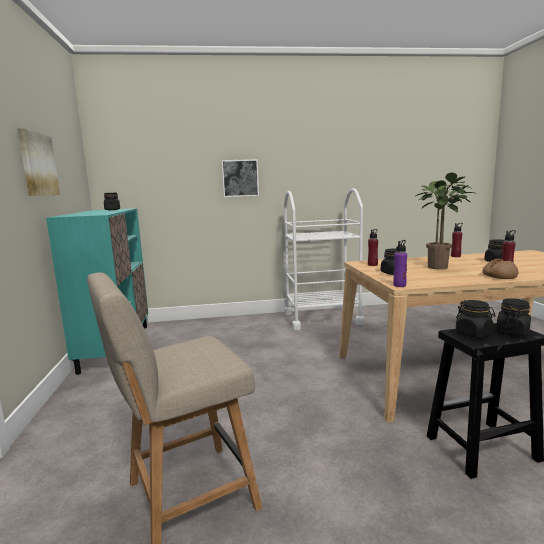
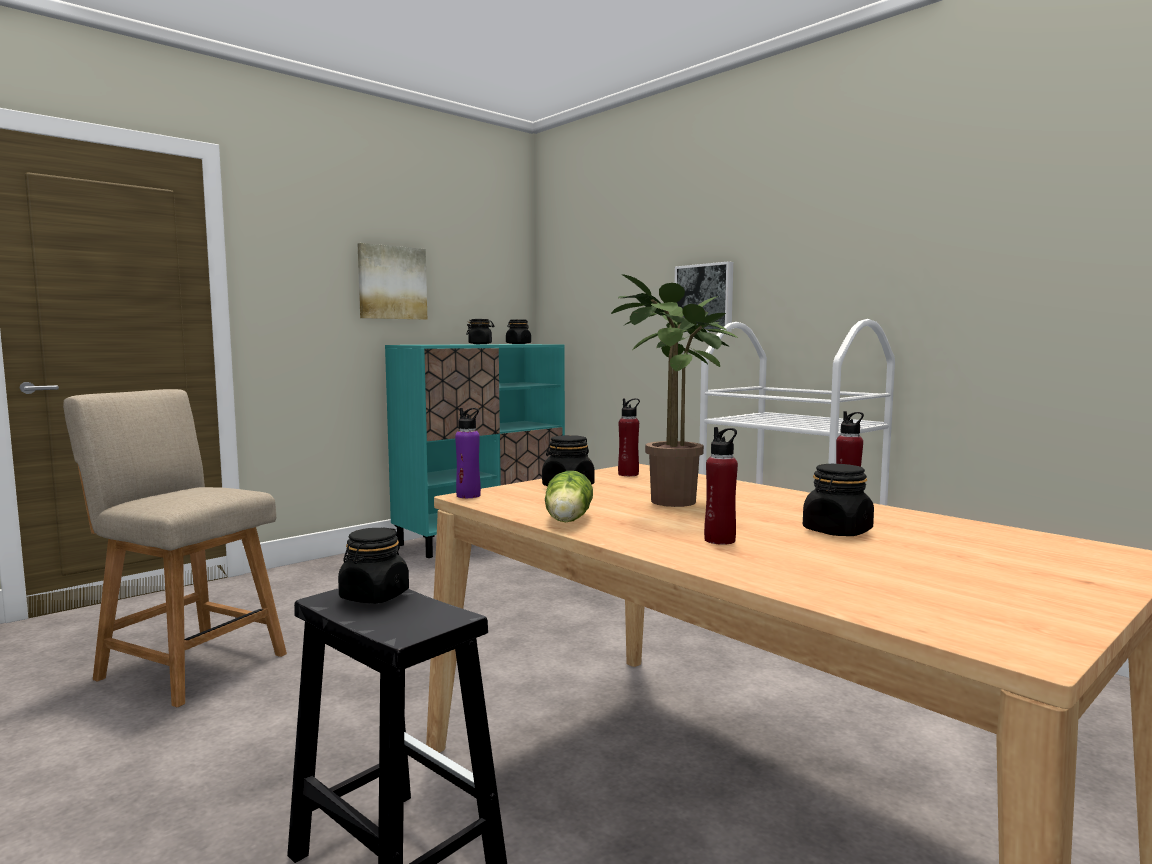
camera: 55 degrees right, 5 degrees down
(466, 280) = (567, 521): none -> lettuce
(499, 276) = (645, 537): bread -> none
(512, 332) = (407, 621): black jar -> black jar (480, 344)

